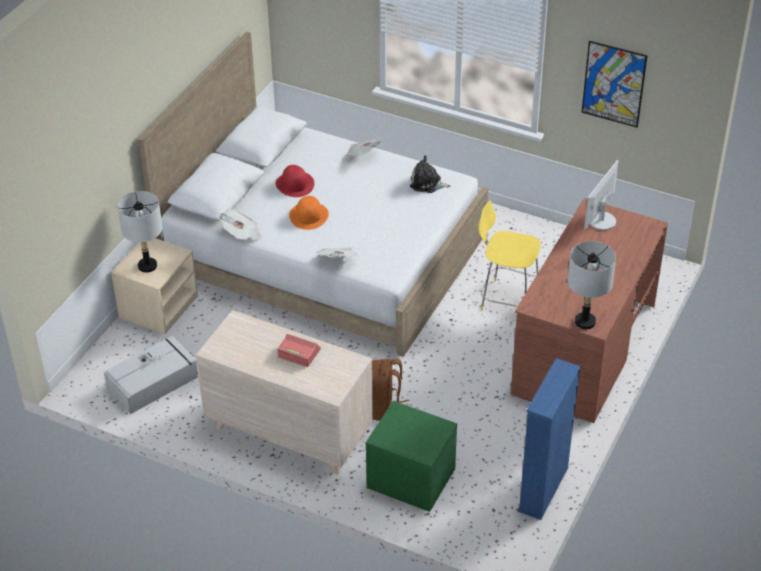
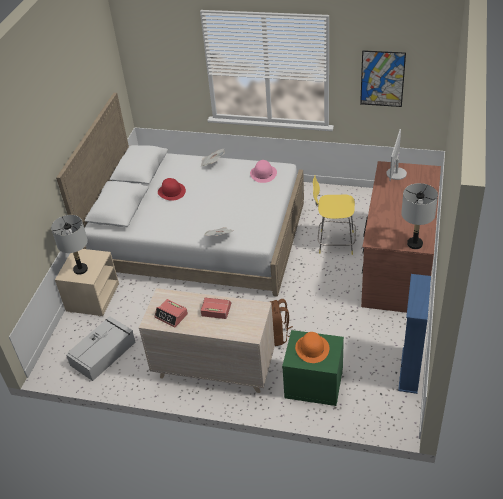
camera: 10 degrees left, 0 degrees up
(240, 349) = (171, 316): none -> alarm clock
(241, 234) = (144, 233): newspaper -> none
(309, 216) = (188, 211): orange hat -> orange hat (312, 348)
(427, 184) = (263, 173): plush toy -> pink hat

